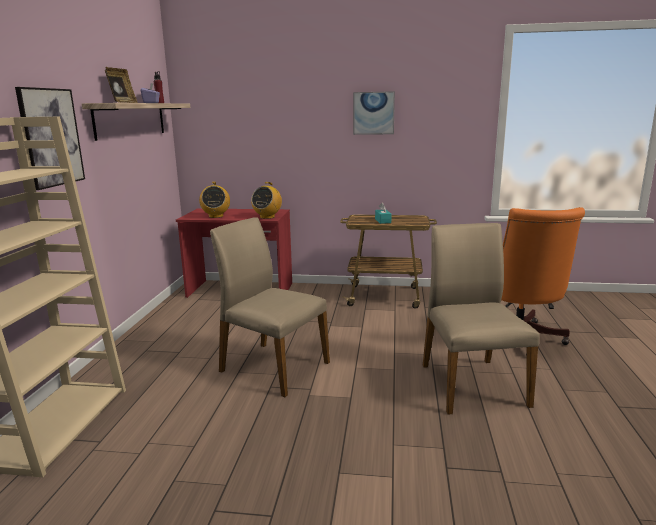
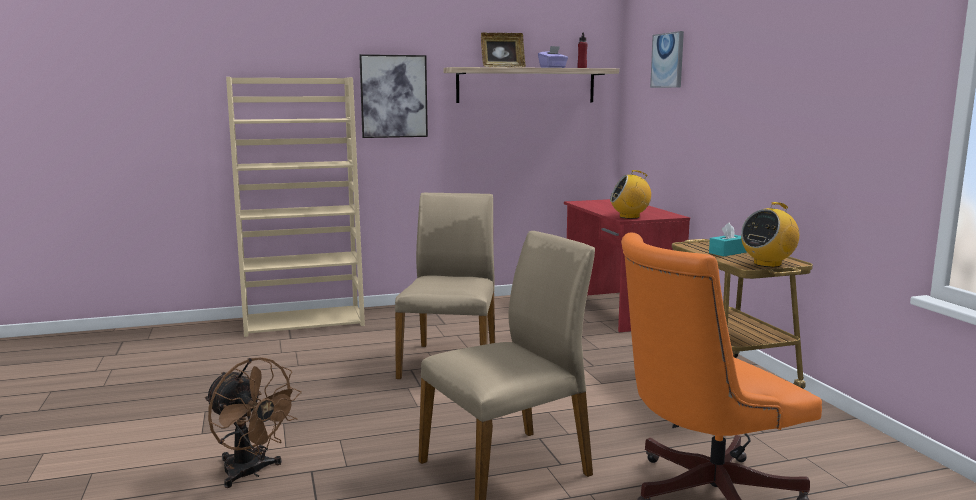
camera: 65 degrees right, 5 degrees down
(216, 216) = (599, 206): radio -> radio (767, 264)
(373, 113) = (782, 81): picture -> picture (668, 60)
(438, 503) = (251, 473): none -> brown fan

